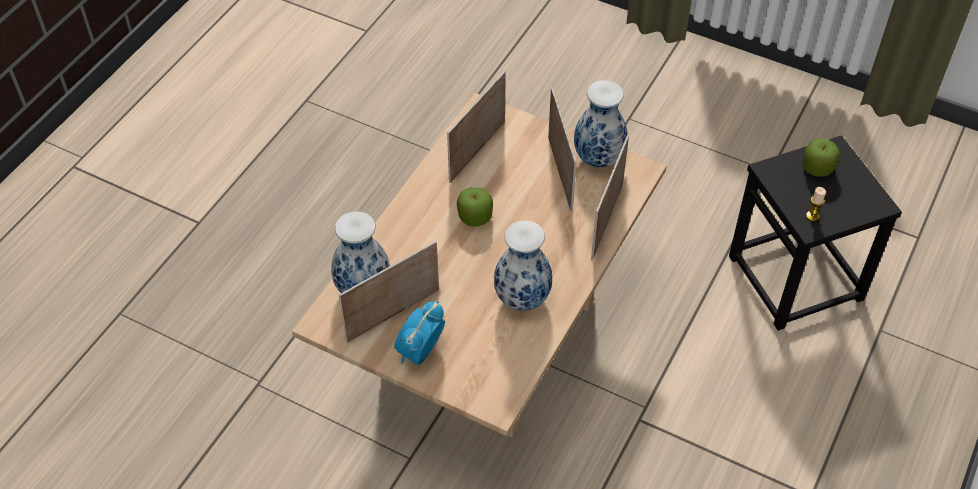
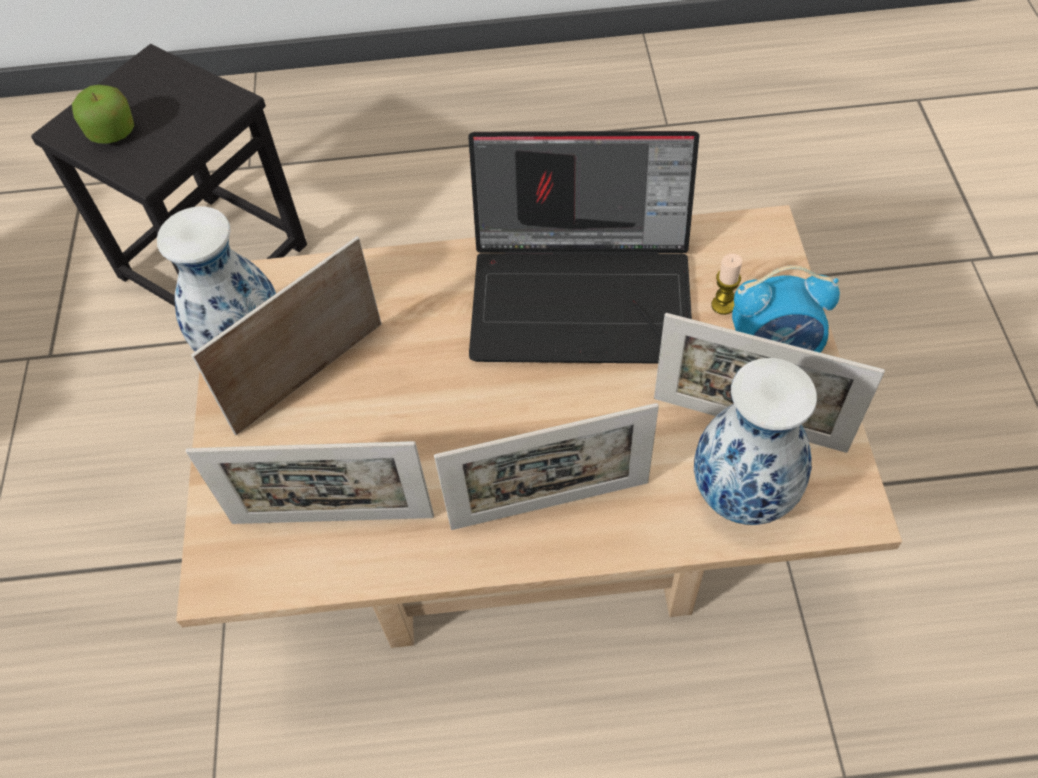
camera: 120 degrees left, 5 degrees up
(475, 216) = (480, 436): apple -> none
(523, 299) = (585, 293): vase -> laptop
(607, 222) = (371, 275): picture frame -> picture frame (550, 505)
(812, 216) = (208, 106): candle -> candle (723, 305)

